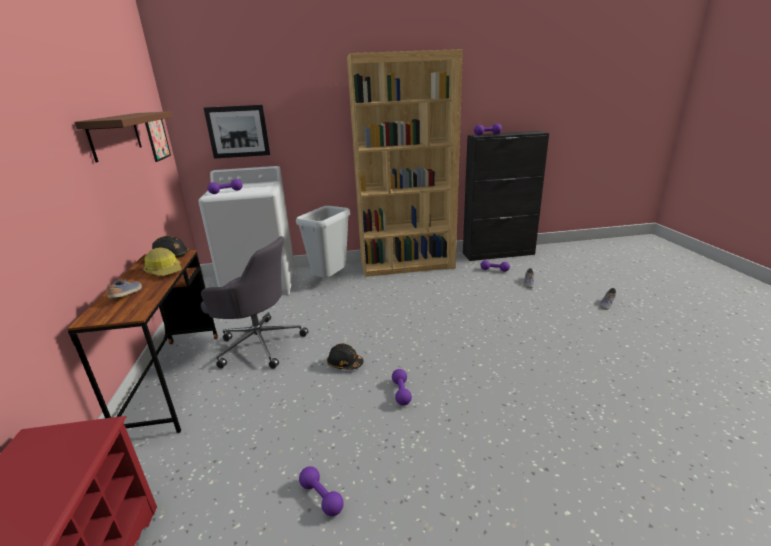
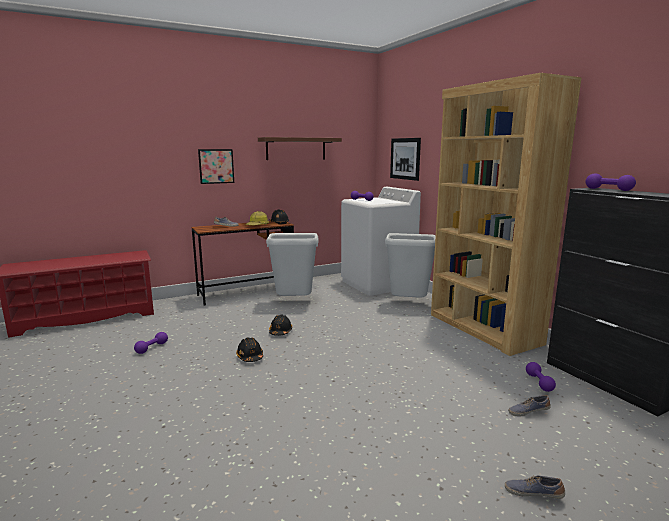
camera: 70 degrees right, 10 degrees down
(157, 137) = (352, 156): picture -> picture (216, 166)
(259, 343) = (293, 302): grey office chair -> grey trash can
(401, 392) = (250, 357): purple dumbbell -> black hard hat

